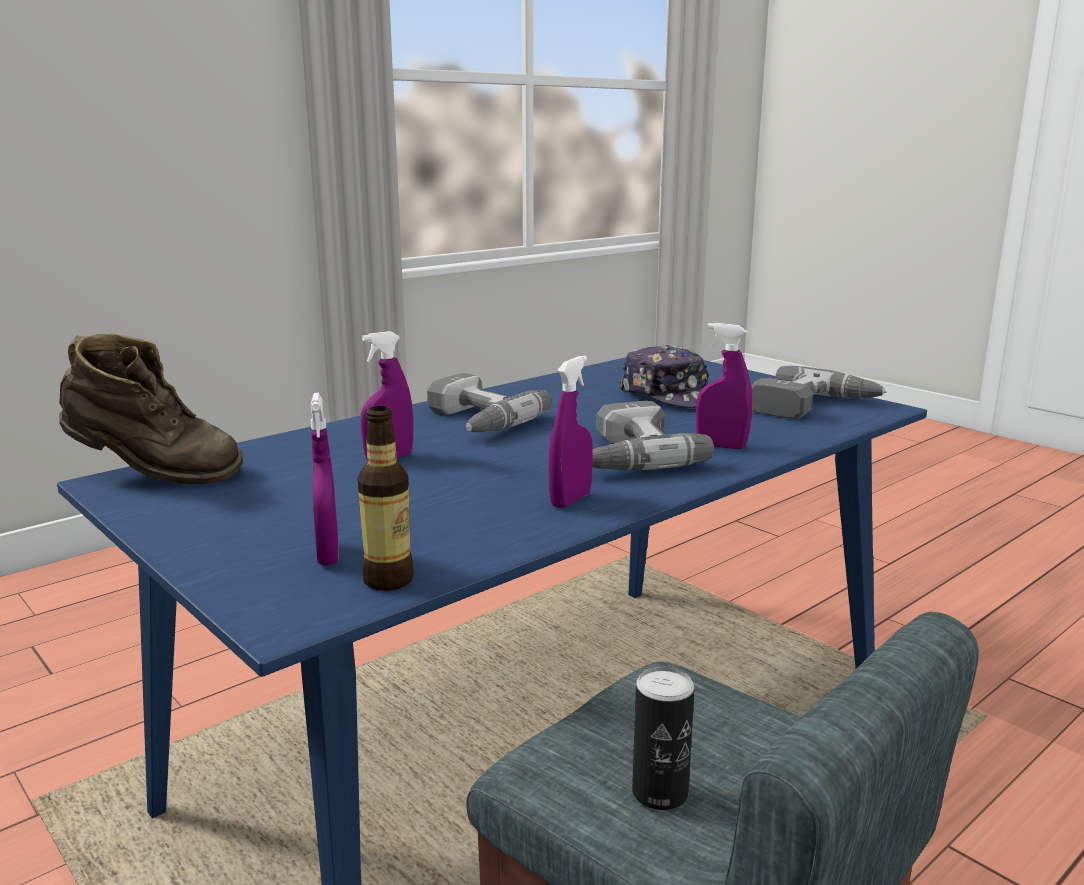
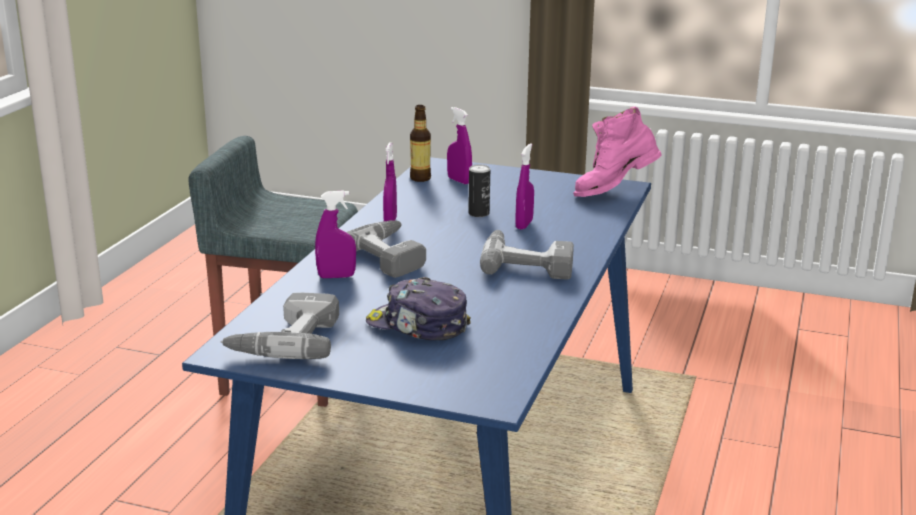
camera: 150 degrees right, 5 degrees up
(154, 477) = (614, 192): brown boot -> pink boot
(660, 792) = (291, 209): can -> can (479, 213)

